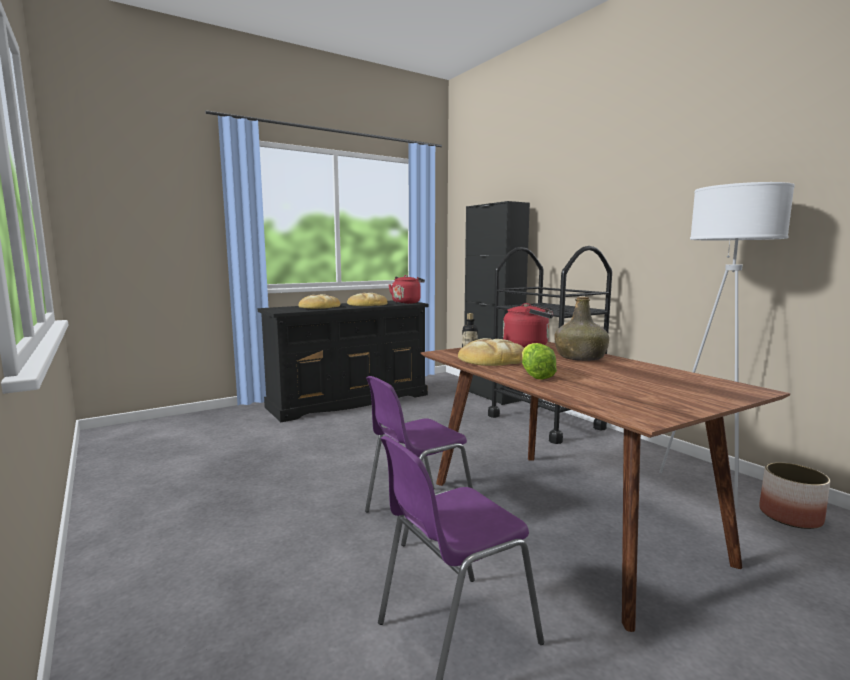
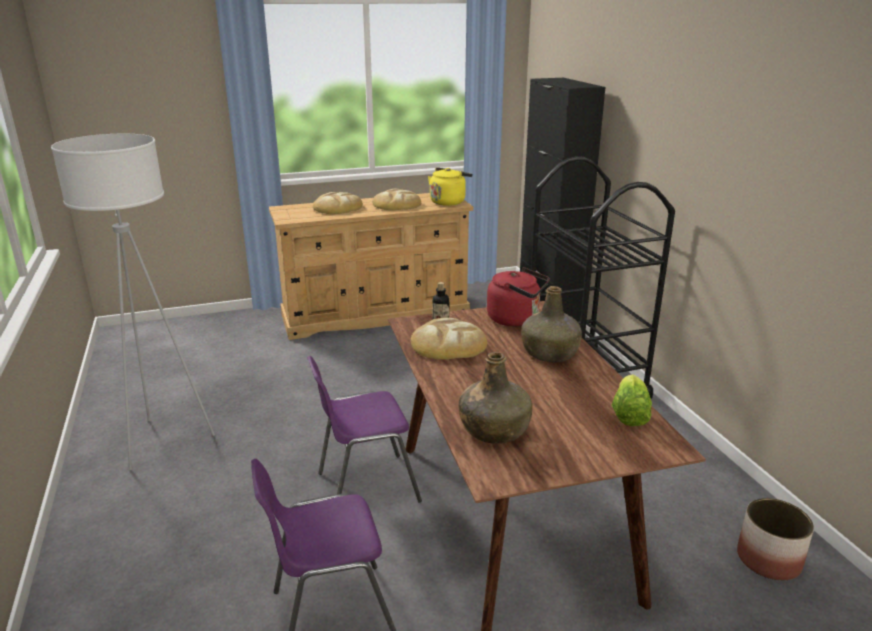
camera: 15 degrees right, 15 degrees up
(350, 400) = (376, 314): black dresser -> beige dresser
(407, 302) = (448, 202): red kettle -> yellow kettle
(535, 375) = (463, 384): lettuce -> lettuce (629, 414)
(600, 394) = (494, 429): none -> green bottle
(710, 485) = (711, 501): white floor lamp -> white floor lamp (163, 441)

